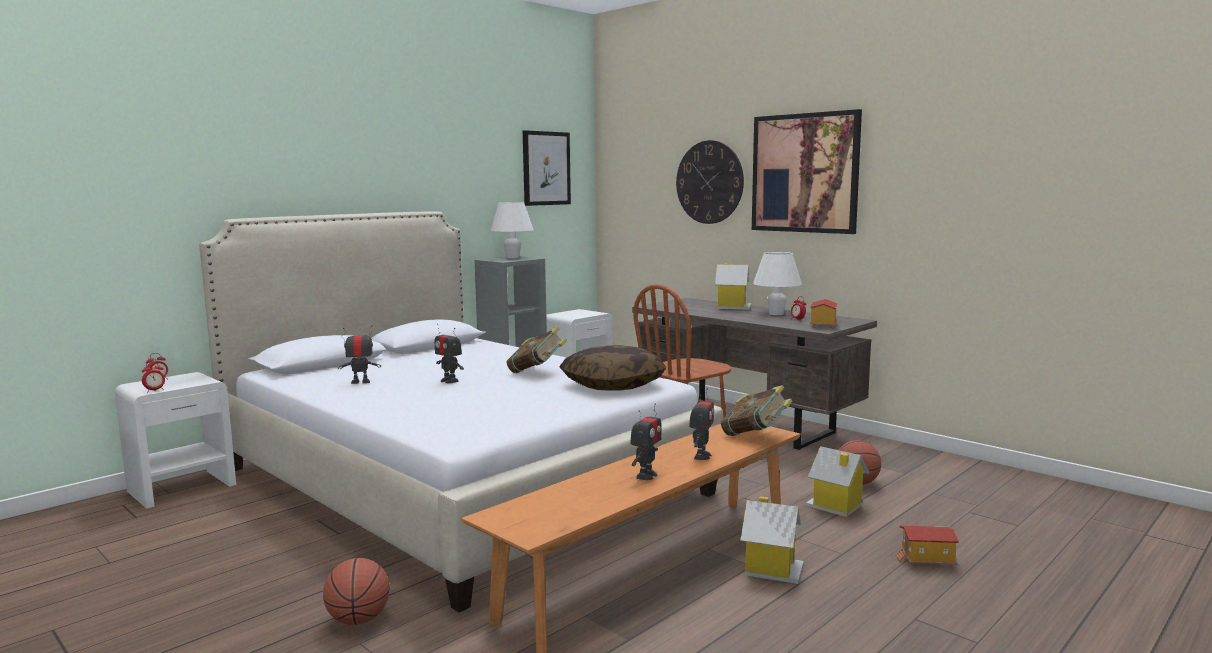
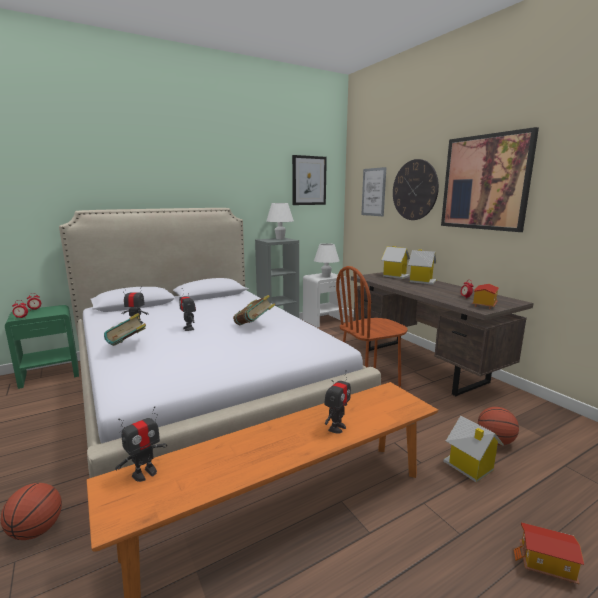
camera: 15 degrees right, 5 degrees up
(183, 487) = (50, 374): white nightstand -> green nightstand
(613, 385) = (296, 345): pillow -> none
(645, 185) = (373, 192): none -> picture
(646, 476) = (274, 447): toy robot -> toy robot (144, 473)
(755, 436) = (396, 407): book -> book (128, 347)
(771, 569) = (386, 542): toy house -> toy house (395, 276)
(776, 314) = (451, 290): white table lamp -> white table lamp (326, 276)

